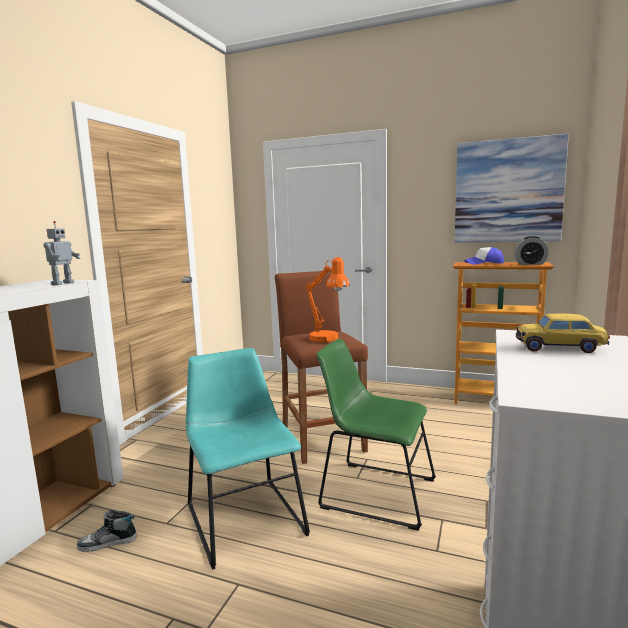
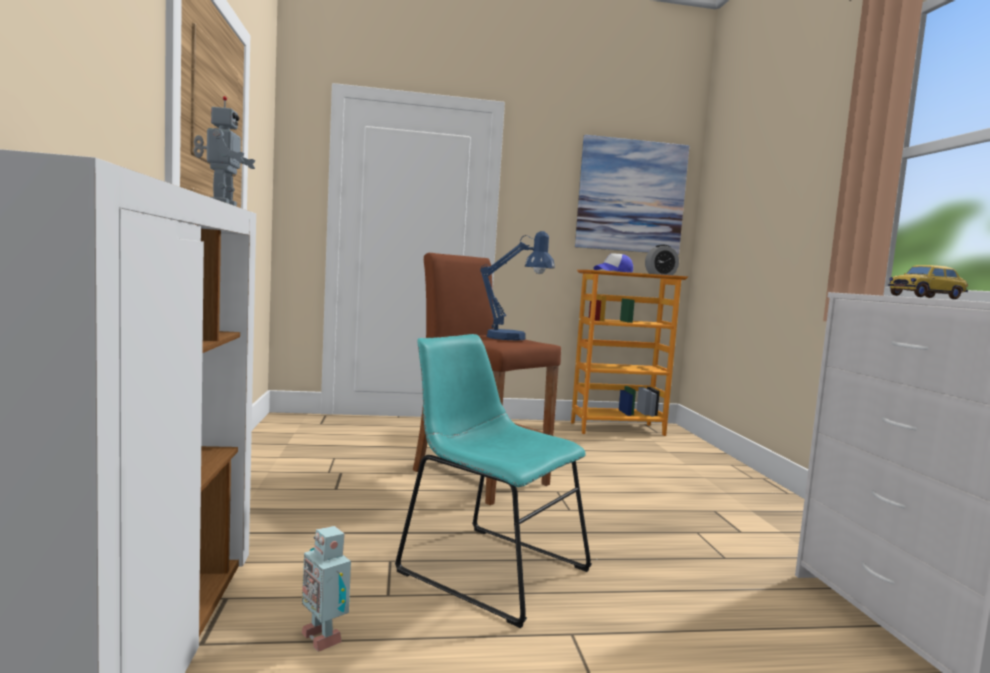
camera: 30 degrees left, 5 degrees down
(107, 543) = (324, 636): shoe -> toy robot
(328, 339) = (514, 338): orange table lamp -> blue table lamp
(373, 492) = (603, 520): green chair -> none

